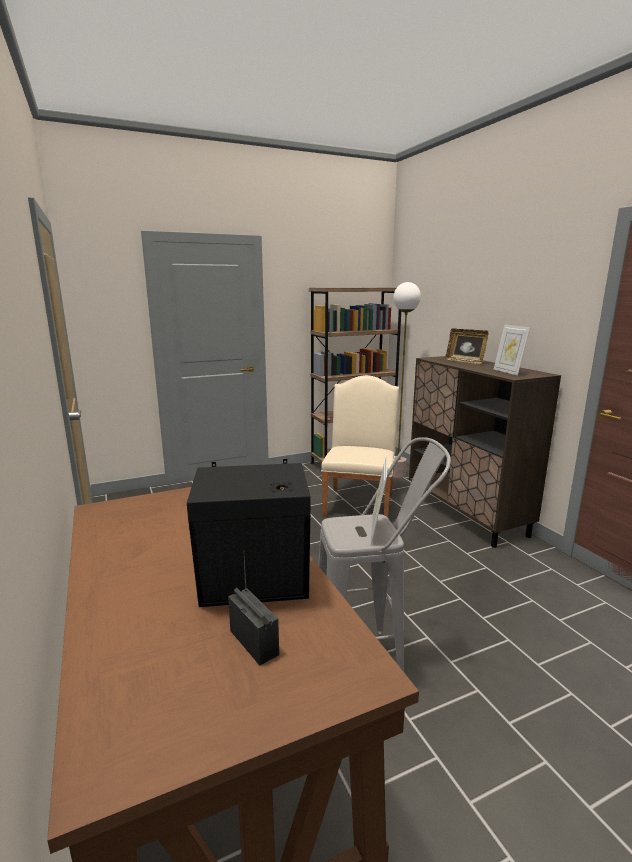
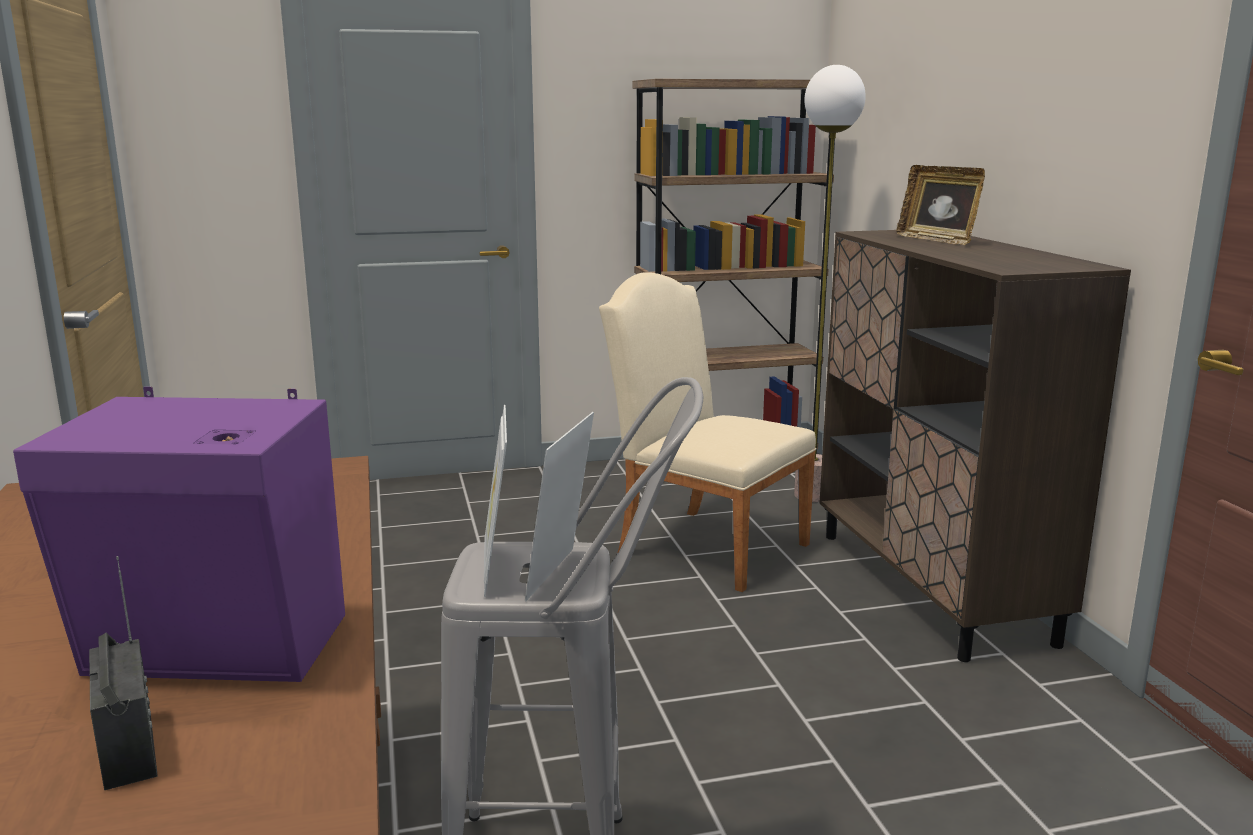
camera: 10 degrees right, 0 degrees up
(256, 586) = (218, 650): black speaker -> purple speaker
(360, 502) = (703, 544): beige chair -> beige chair turned 75 degrees counterclockwise
(508, 372) = (1009, 260): picture frame -> picture frame (497, 568)

